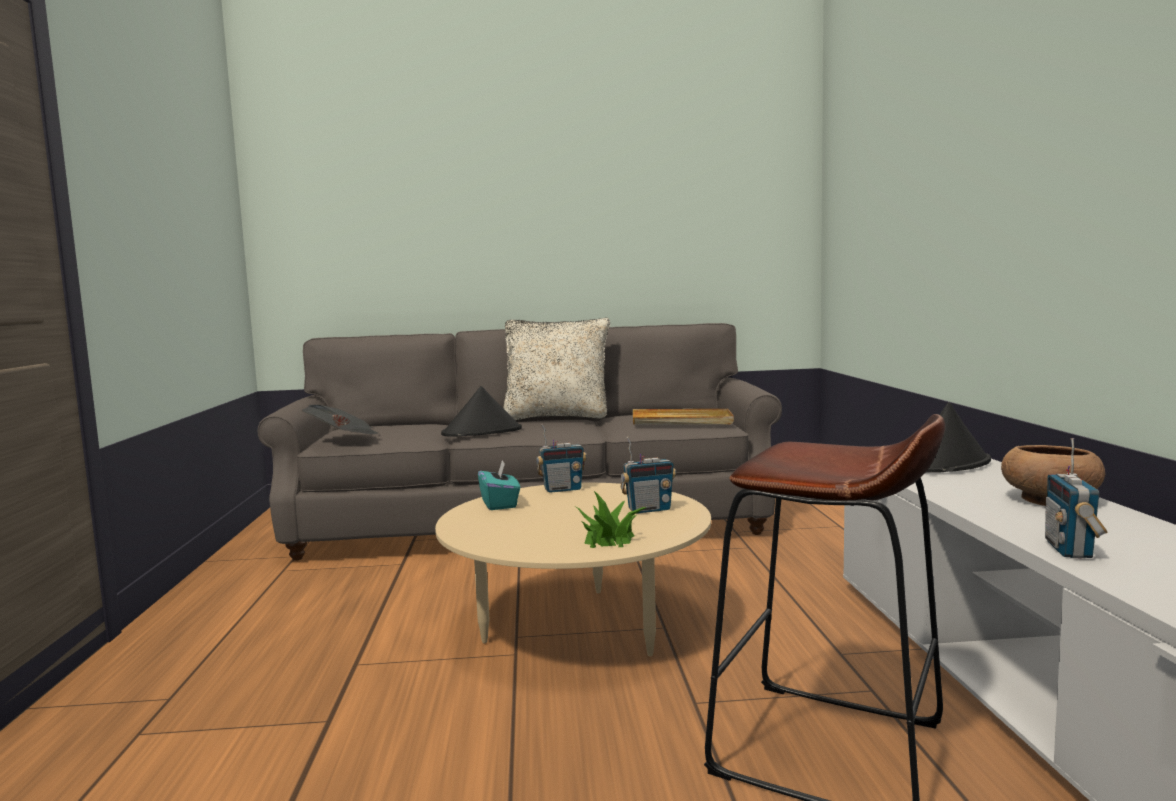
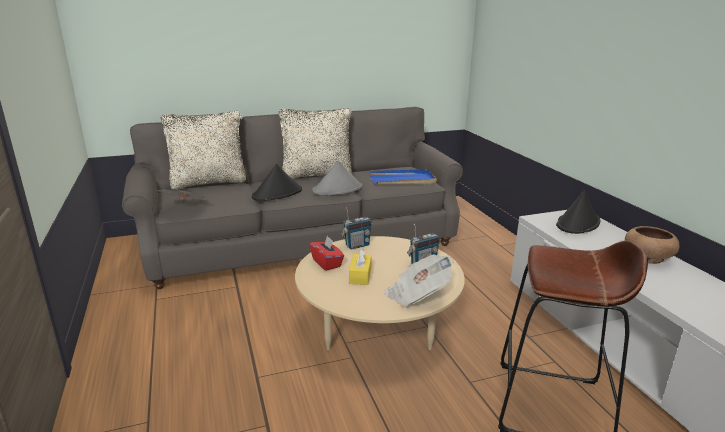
camera: 15 degrees left, 15 degrees up
(398, 423) = (209, 184): none -> beige pillow
(500, 504) = (327, 263): turquoise tissue box -> red tissue box
(537, 517) = (360, 275): none -> yellow tissue box
(574, 429) = (338, 189): none -> grey hat
(608, 539) = (417, 295): potted plant -> newspaper
(682, 421) = (402, 180): beige tray -> blue tray
(1070, 550) = (680, 303): radio -> none

